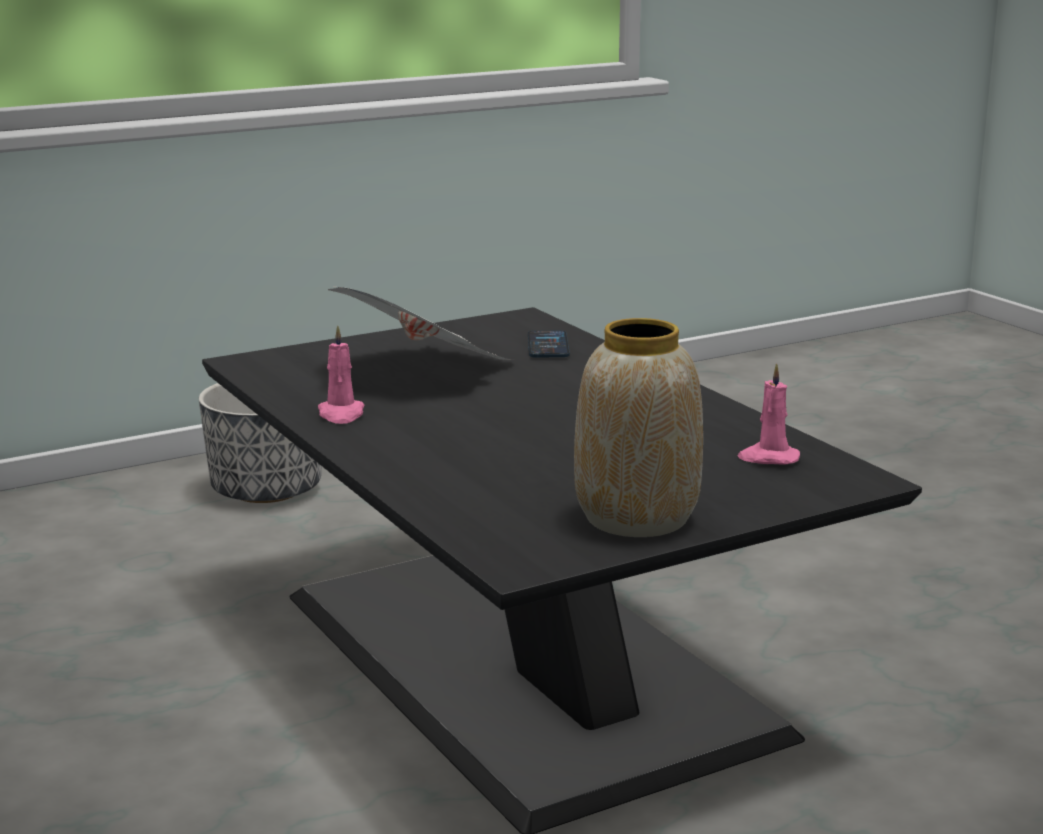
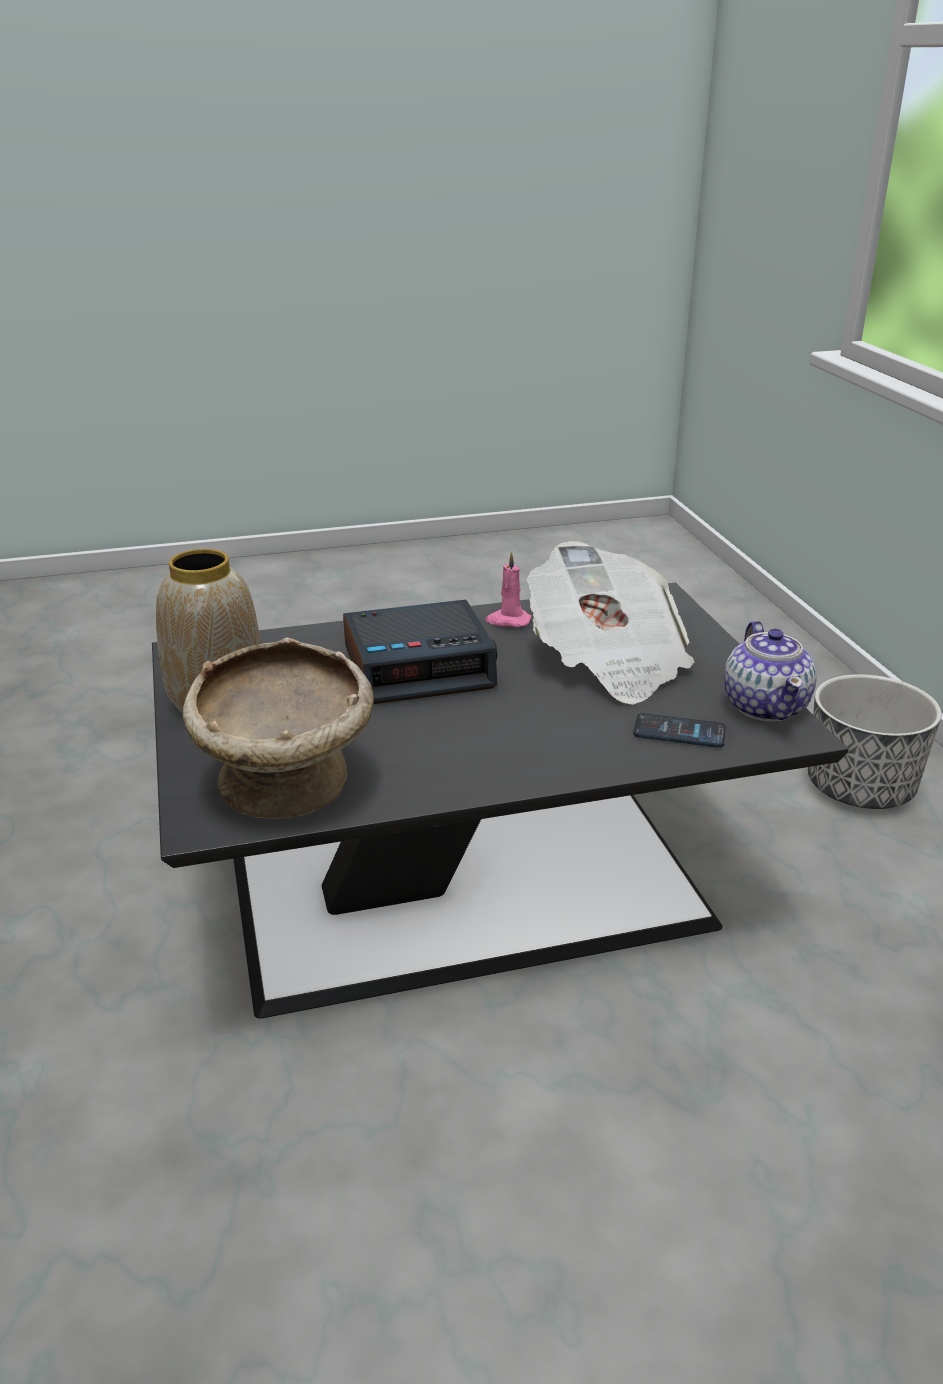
camera: 105 degrees right, 10 degrees up
(481, 325) = (765, 706): none -> teapot
(483, 439) = (420, 666): none -> alarm clock
(768, 458) = (288, 787): pink candle -> beige bowl

